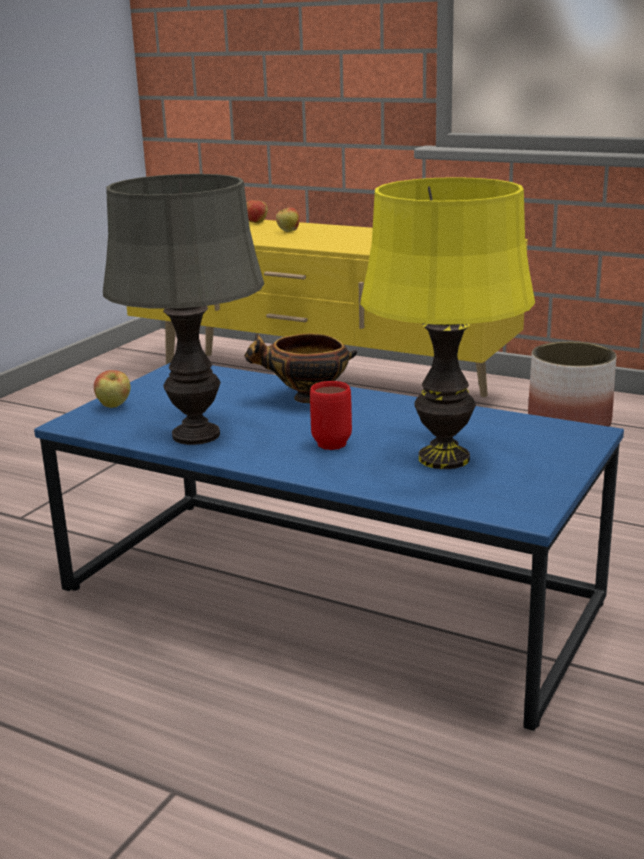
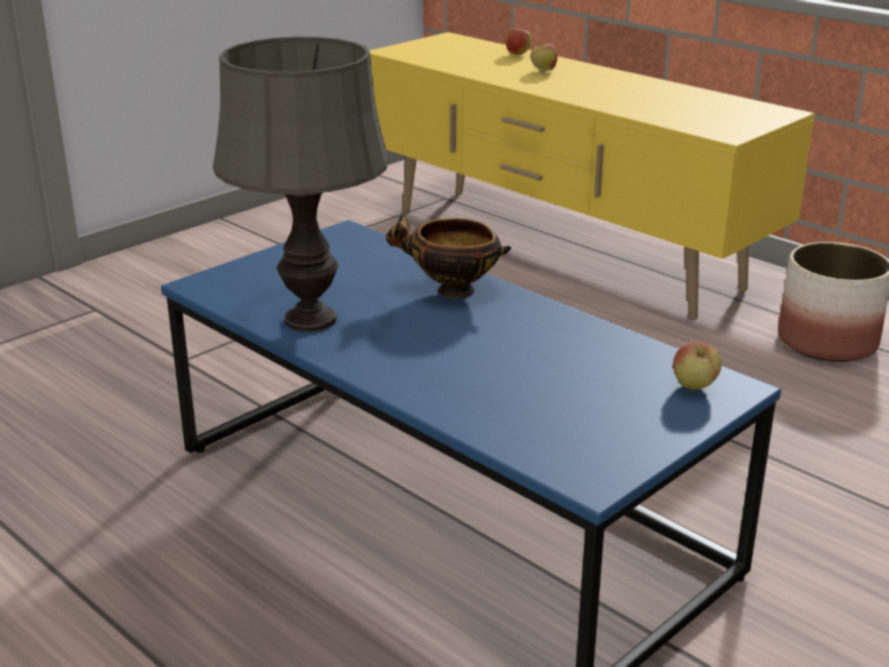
camera: 15 degrees right, 5 degrees up
(114, 407) = (251, 271): apple -> apple (694, 388)
(336, 441) = (447, 352): red mug -> none
(443, 458) = (548, 393): yellow table lamp -> none

